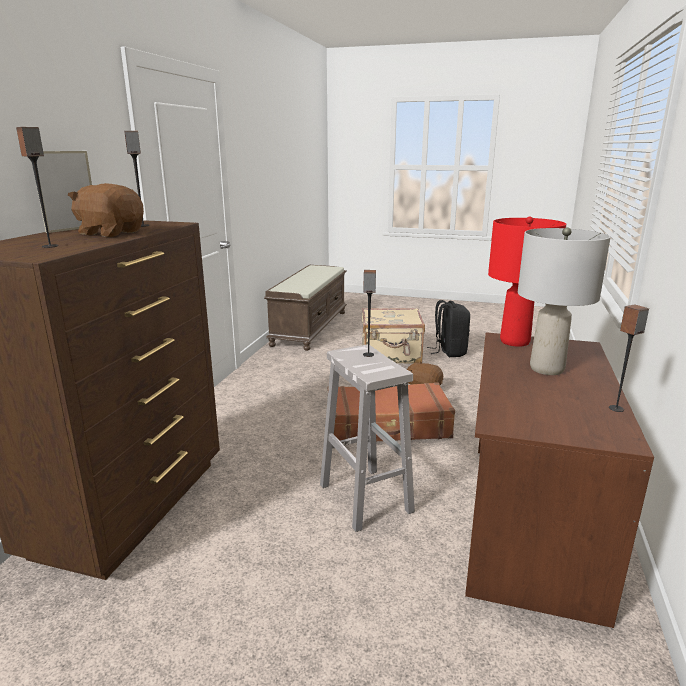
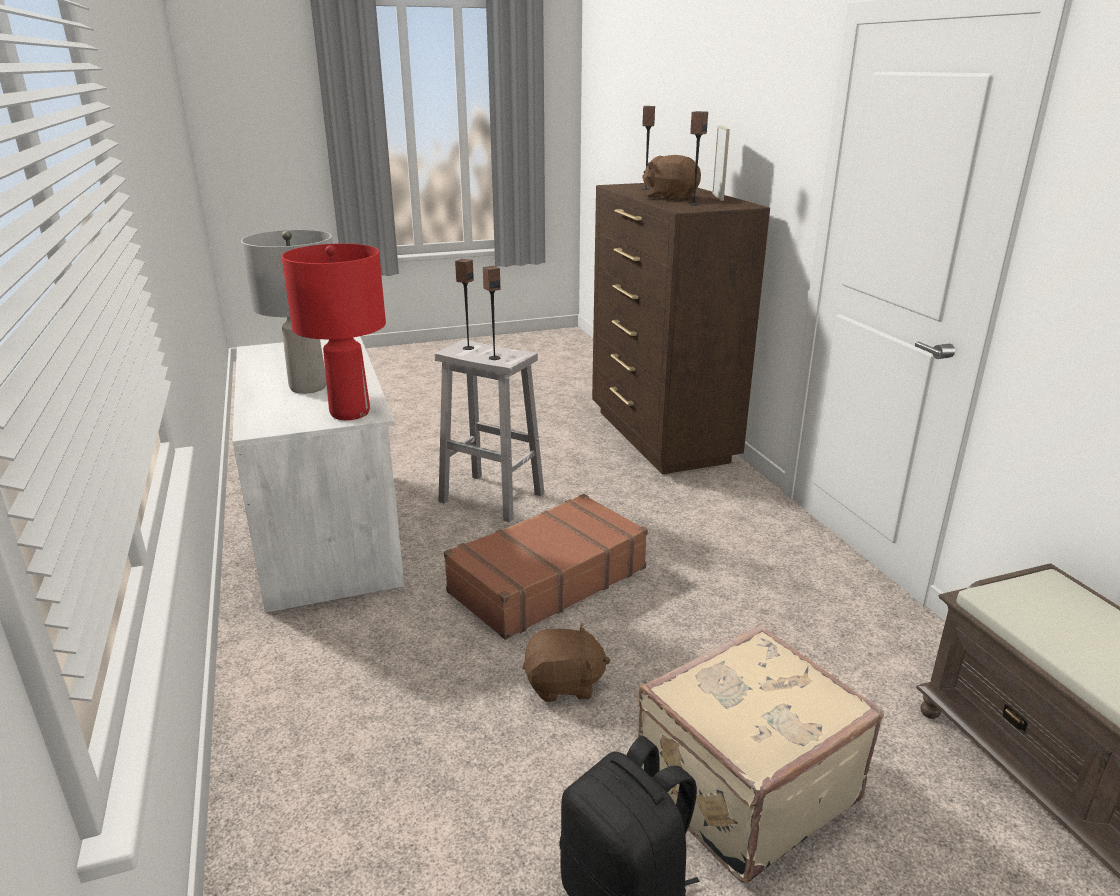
camera: 145 degrees right, 5 degrees up
(111, 233) = (670, 197): brown plush toy -> brown plush toy turned 135 degrees counterclockwise
(528, 519) = (328, 530): brown desk -> white desk
(616, 409) = (249, 367): speaker -> speaker (468, 348)

